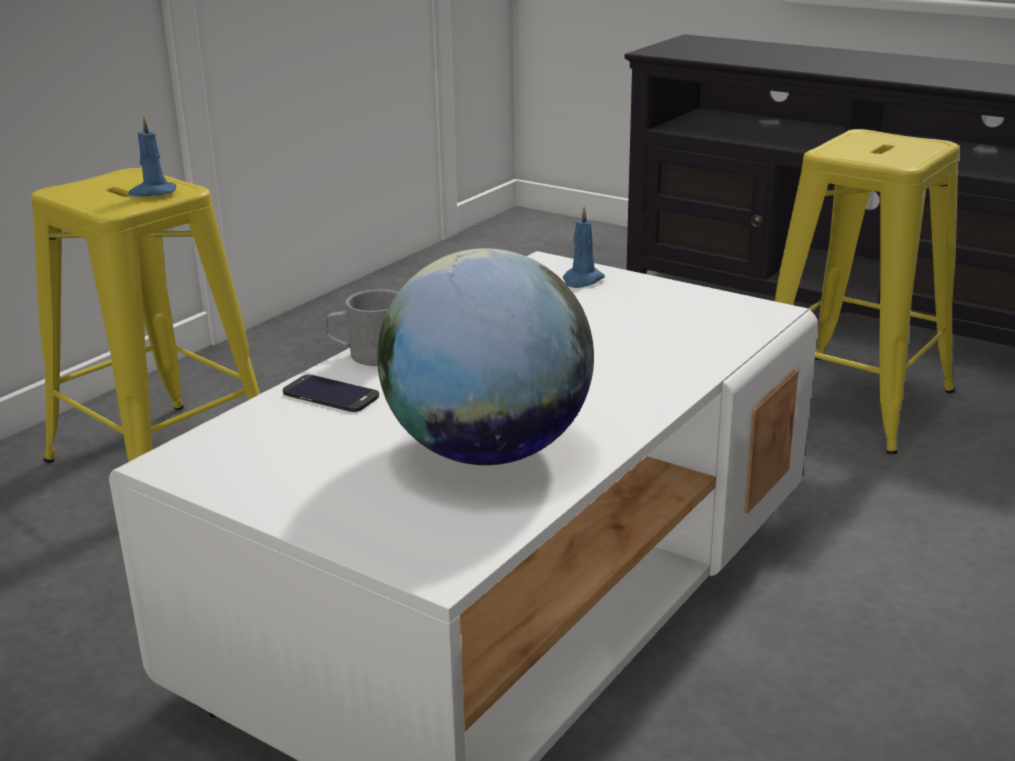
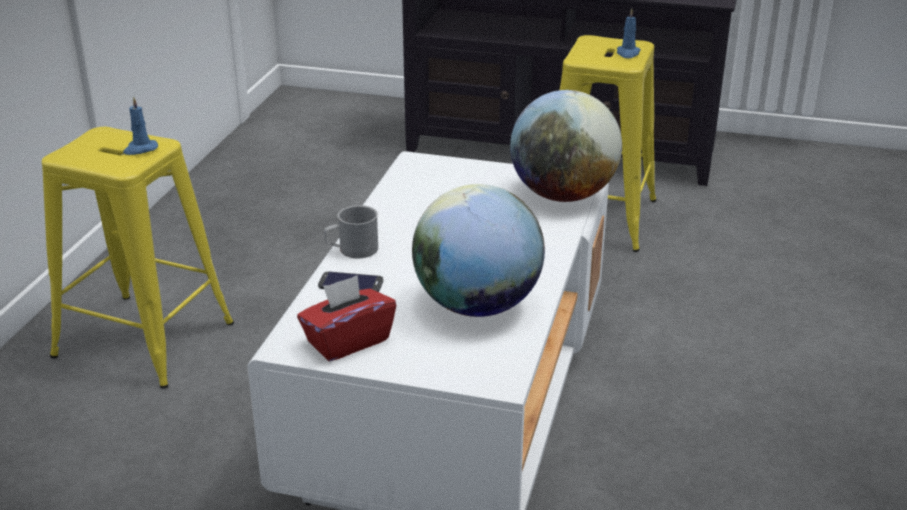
camera: 20 degrees left, 5 degrees up
(260, 468) = (347, 341): none -> red tissue box
(582, 280) = (450, 172): blue candle -> blue candle (628, 53)
(728, 327) = (563, 195): none -> globe

